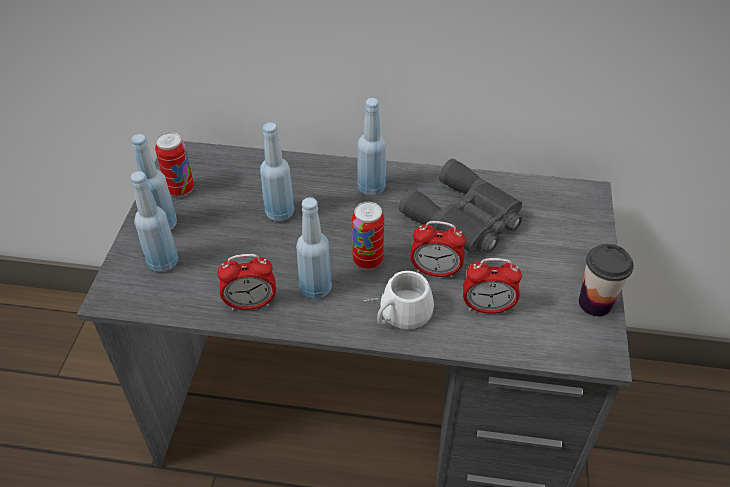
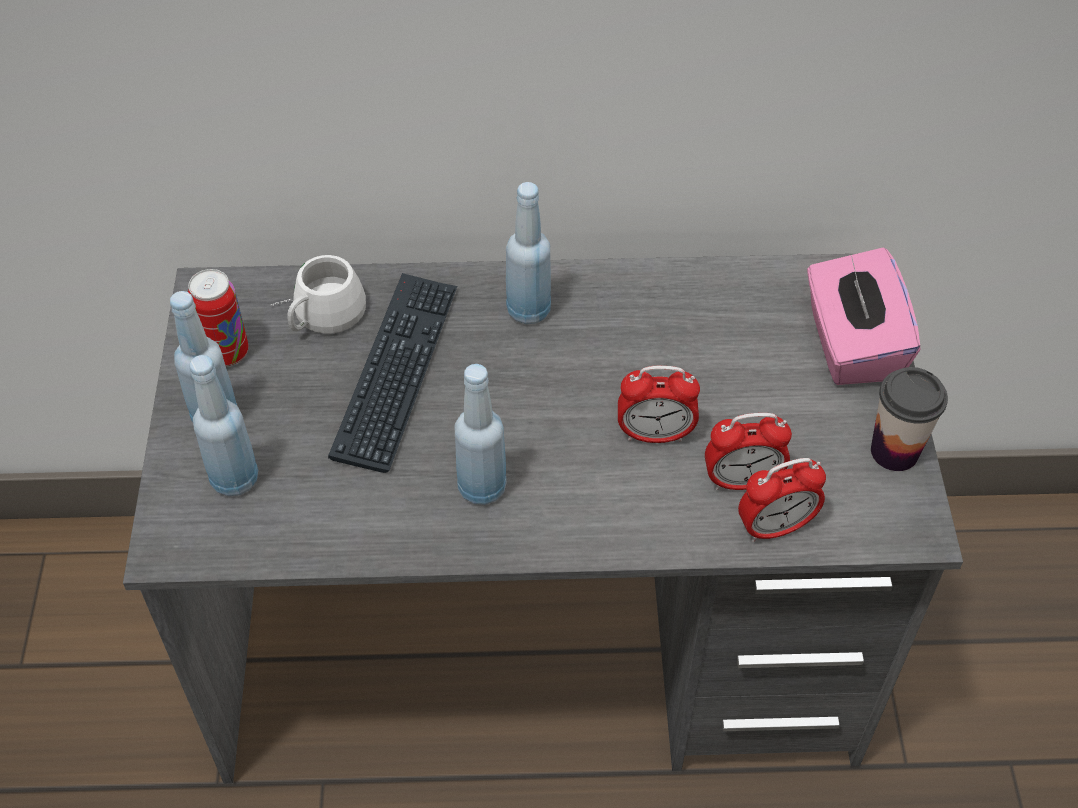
camera: 10 degrees left, 5 degrees up
(250, 304) = (389, 526): alarm clock -> alarm clock (775, 527)
(280, 213) = (396, 372): blue bottle -> keyboard
(367, 260) = (550, 431): can -> none
(397, 311) = (611, 505): white mug -> white mug (317, 312)
(465, 219) = (683, 343): grey binoculars -> none
(576, 233) = (851, 345): none -> pink tissue box

